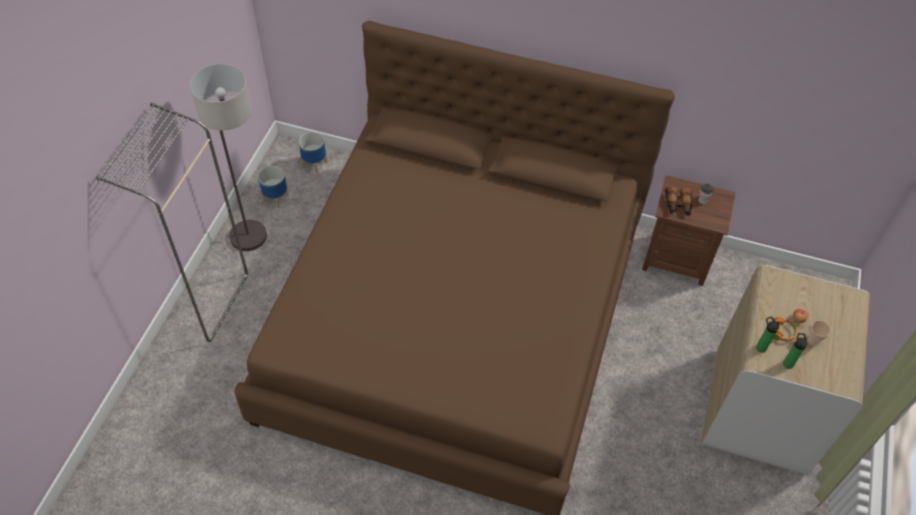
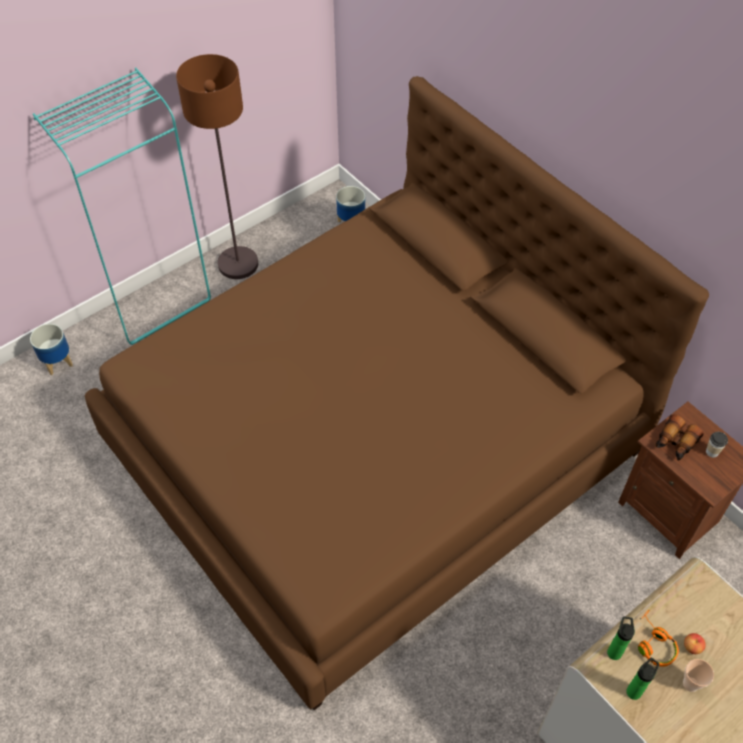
camera: 35 degrees right, 0 degrees up
(207, 301) = (158, 306): grey clothes rack -> turquoise clothes rack
(255, 243) = (239, 273): grey floor lamp -> brown floor lamp
(276, 198) = (290, 240): planter -> planter (58, 362)

